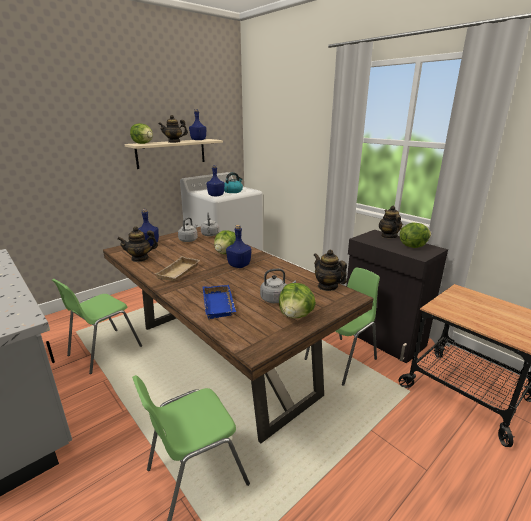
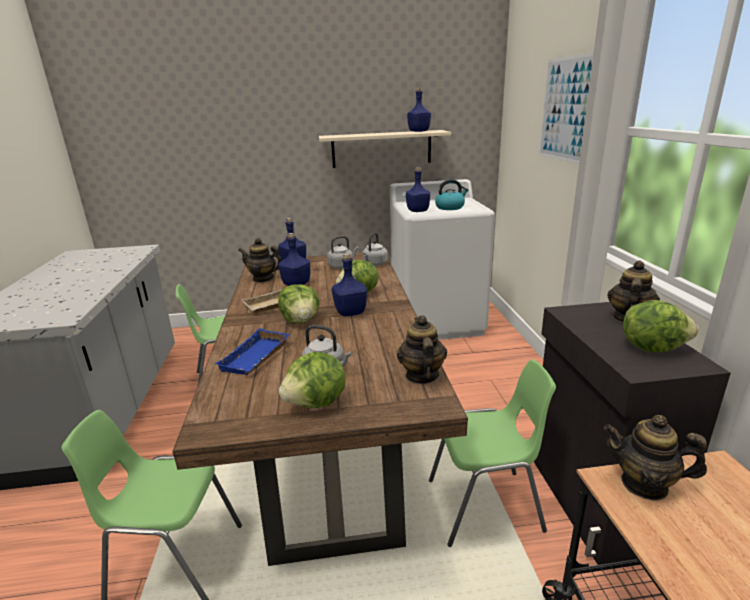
camera: 35 degrees right, 0 degrees up
(143, 143) = (337, 135): lettuce -> lettuce (301, 321)
(173, 257) = (296, 284): none -> blue bottle
(174, 142) = (379, 133): teapot -> teapot (644, 484)
(306, 127) = (567, 109): none -> picture

